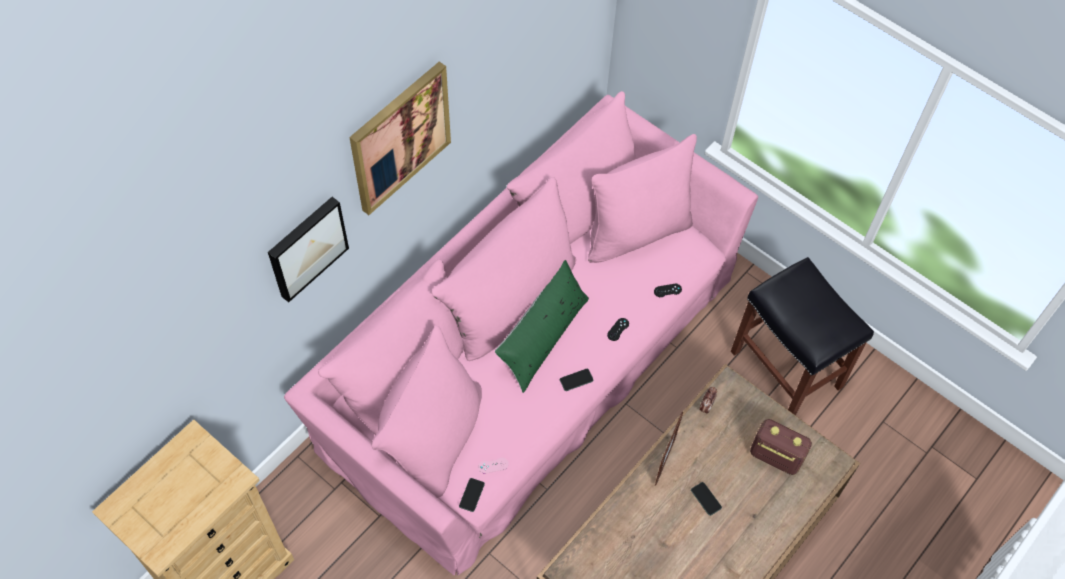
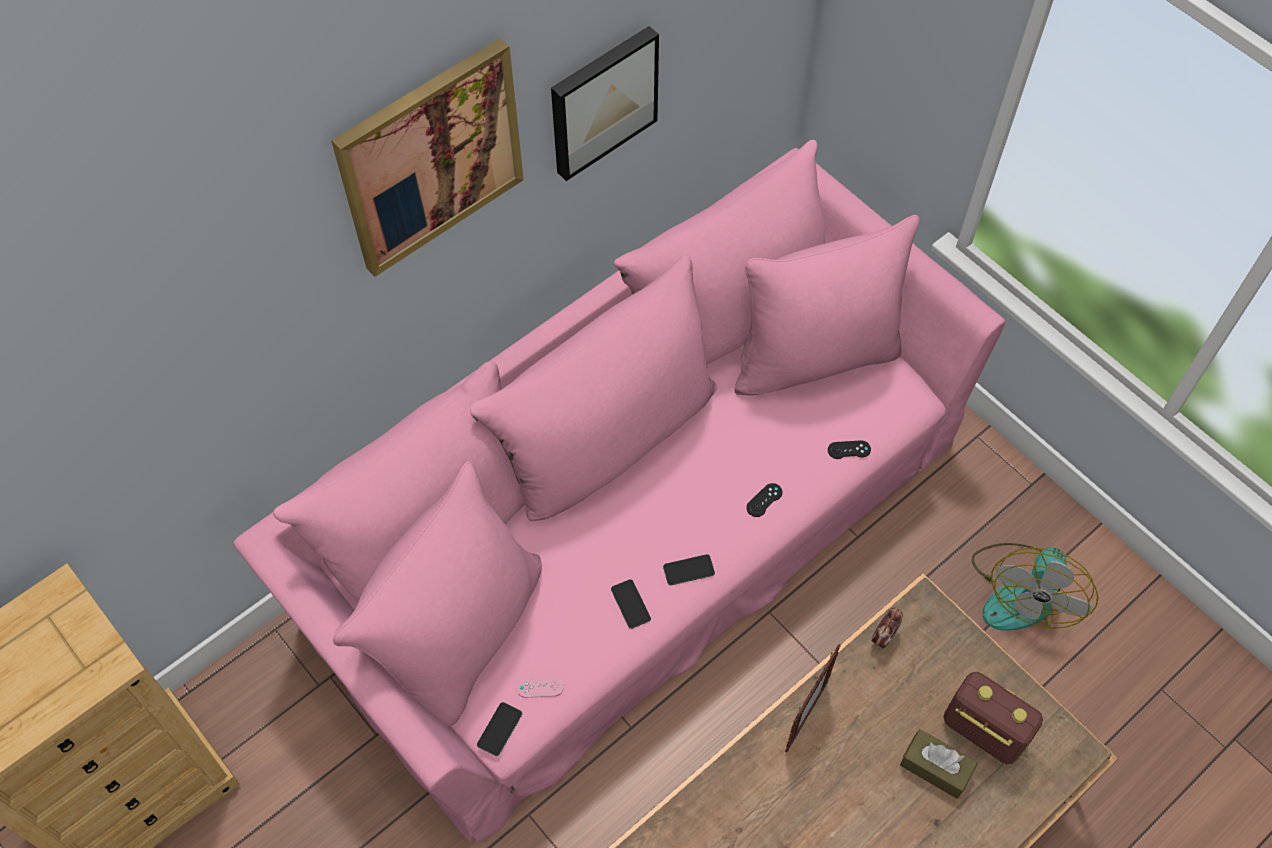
camera: 10 degrees right, 0 degrees up
(306, 247) = (262, 314): picture -> picture (602, 100)
(543, 337) = (648, 498): green pillow -> none
(706, 499) = (863, 784): phone -> phone (630, 604)
(749, 483) = (935, 767): none -> brown tissue box
(788, 370) = (1022, 591): black stool -> fan

